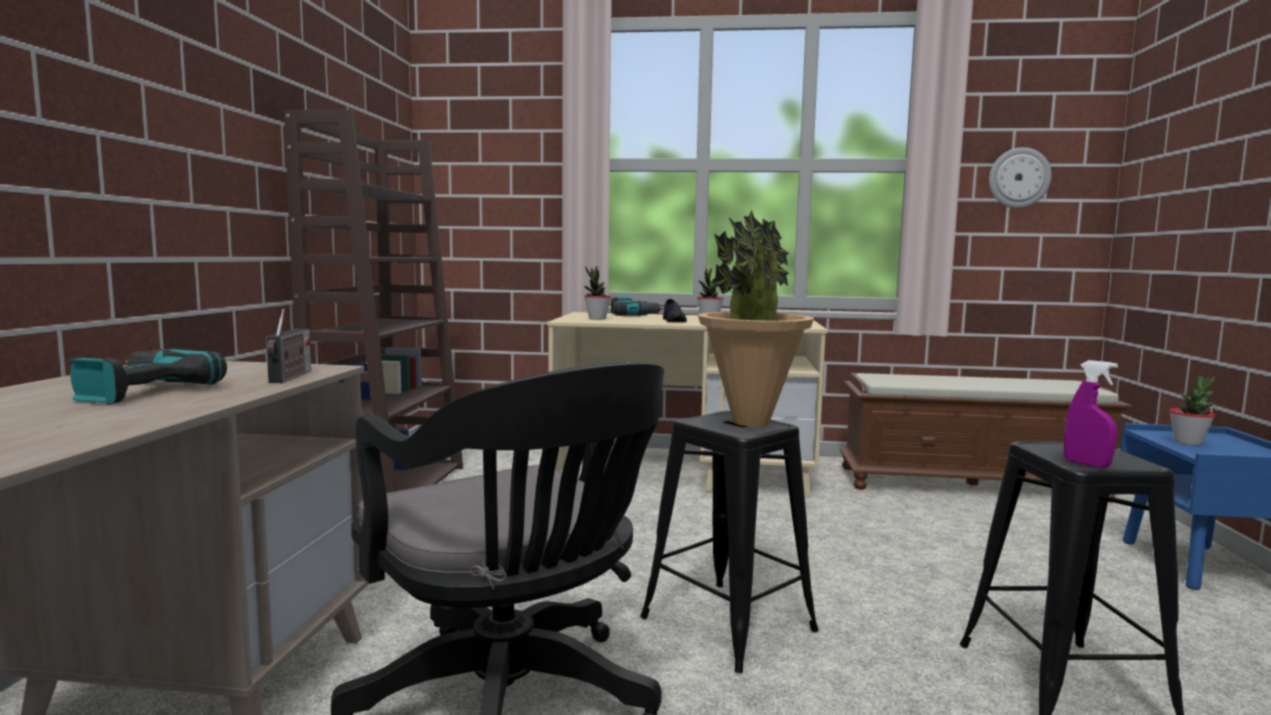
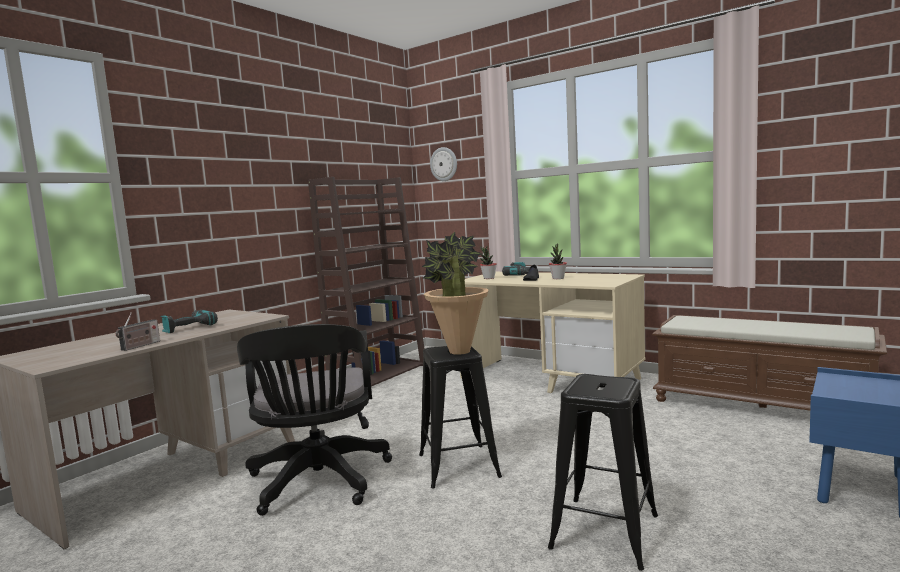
camera: 30 degrees right, 0 degrees up
(290, 377) = (247, 321): radio -> radio (139, 346)
(1019, 178) = (820, 155): wall clock -> wall clock (444, 164)
(1086, 464) = (580, 391): purple spray bottle -> none
(1188, 442) = (845, 386): potted plant -> none

